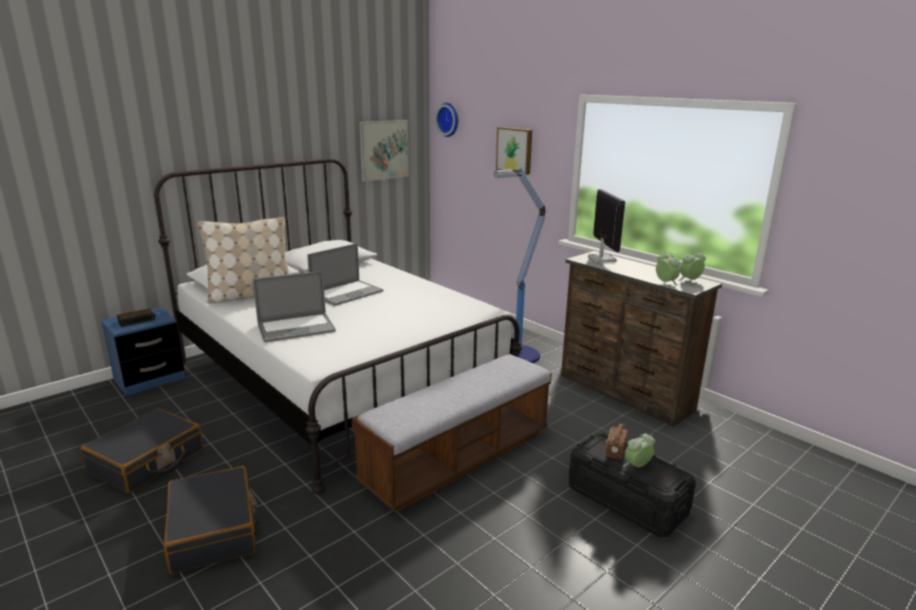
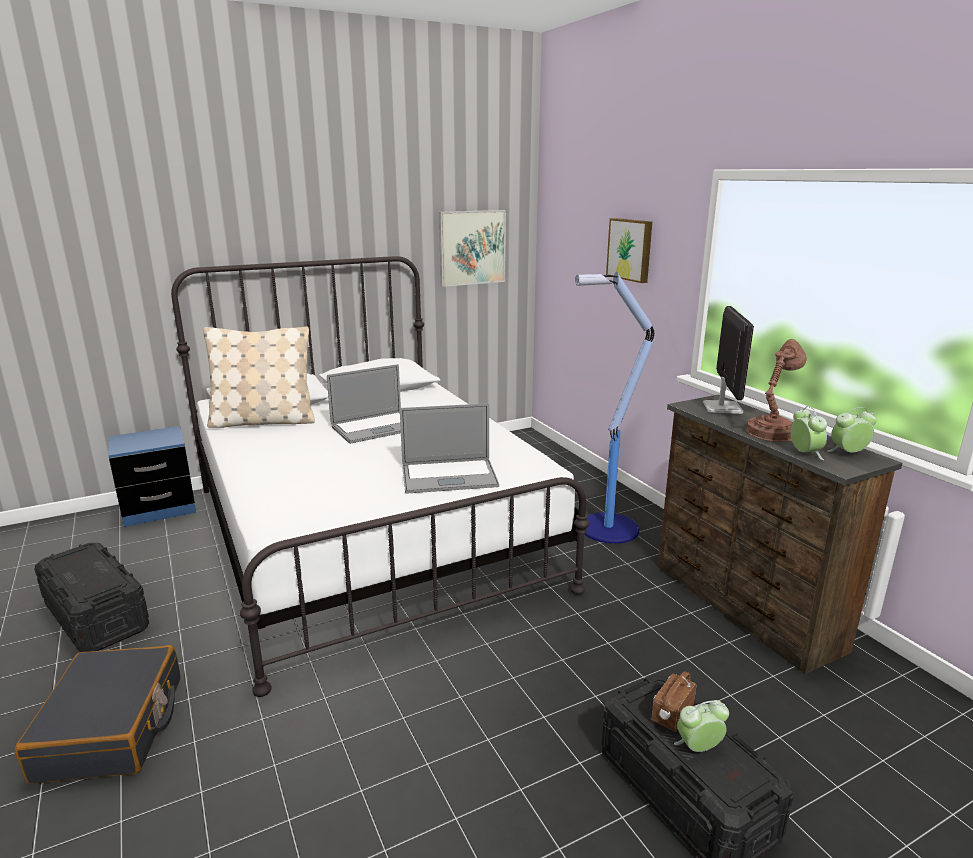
camera: 15 degrees right, 0 degrees up
(137, 320) = (144, 439): alarm clock -> none
(147, 461) = (96, 616): black suitcase -> black storage box
(296, 328) = (282, 470): laptop -> laptop (449, 476)
(449, 119) = (557, 209): wall clock -> none
(458, 458) = (463, 674): bench -> none
(640, 271) = (772, 431): none -> brown table lamp

